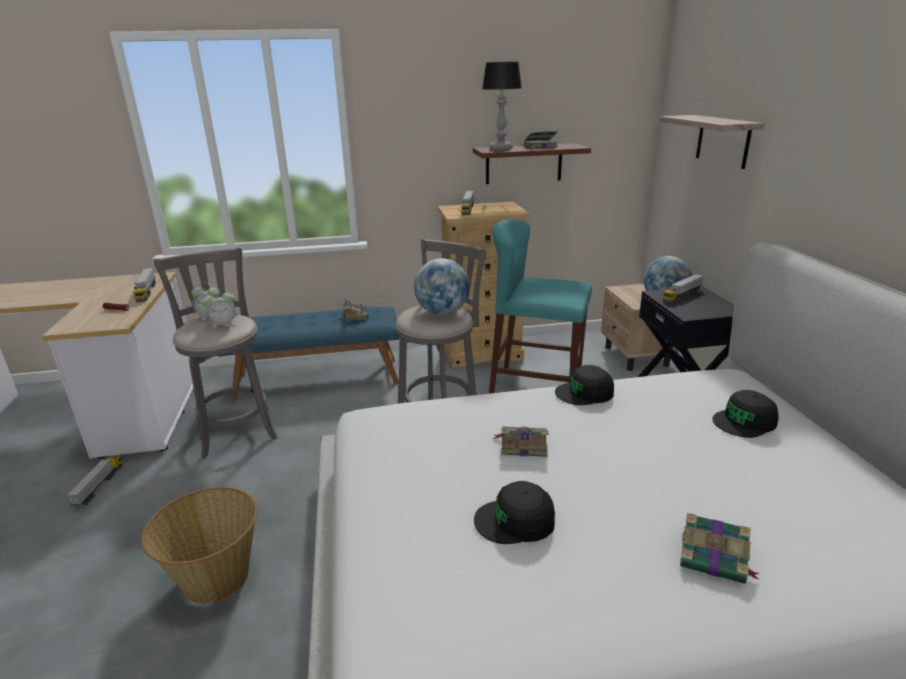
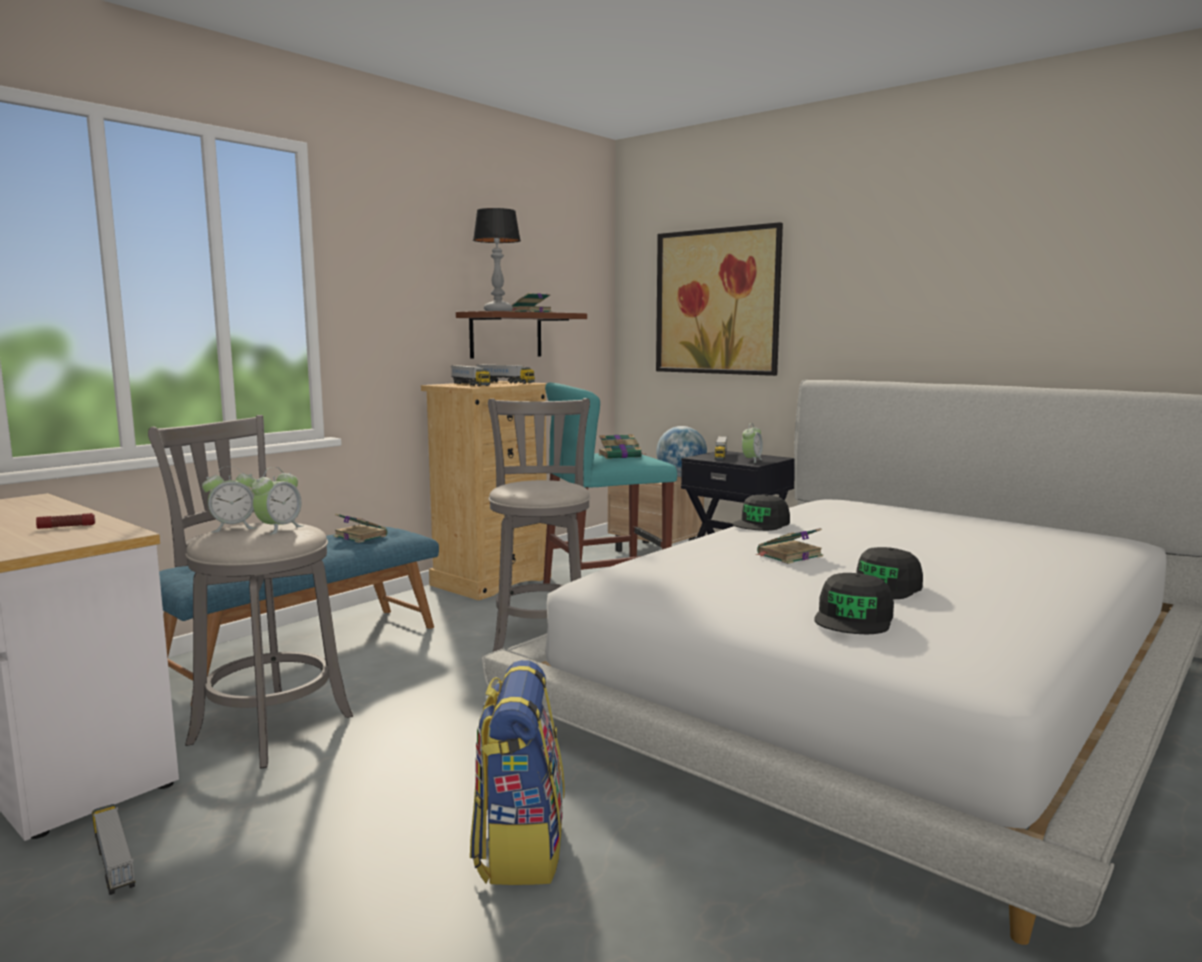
camera: 40 degrees left, 15 degrees down
(146, 292) = (64, 510): toy truck -> toy truck (505, 382)
(215, 577) = (519, 847): basket -> backpack
(442, 312) = (547, 483): globe -> none
(697, 309) = (751, 460): none -> alarm clock
(714, 559) = (1026, 566): book -> book (621, 456)
(723, 141) = (717, 302): shelf -> picture
(745, 421) = (898, 513): black cap -> black cap (854, 618)

